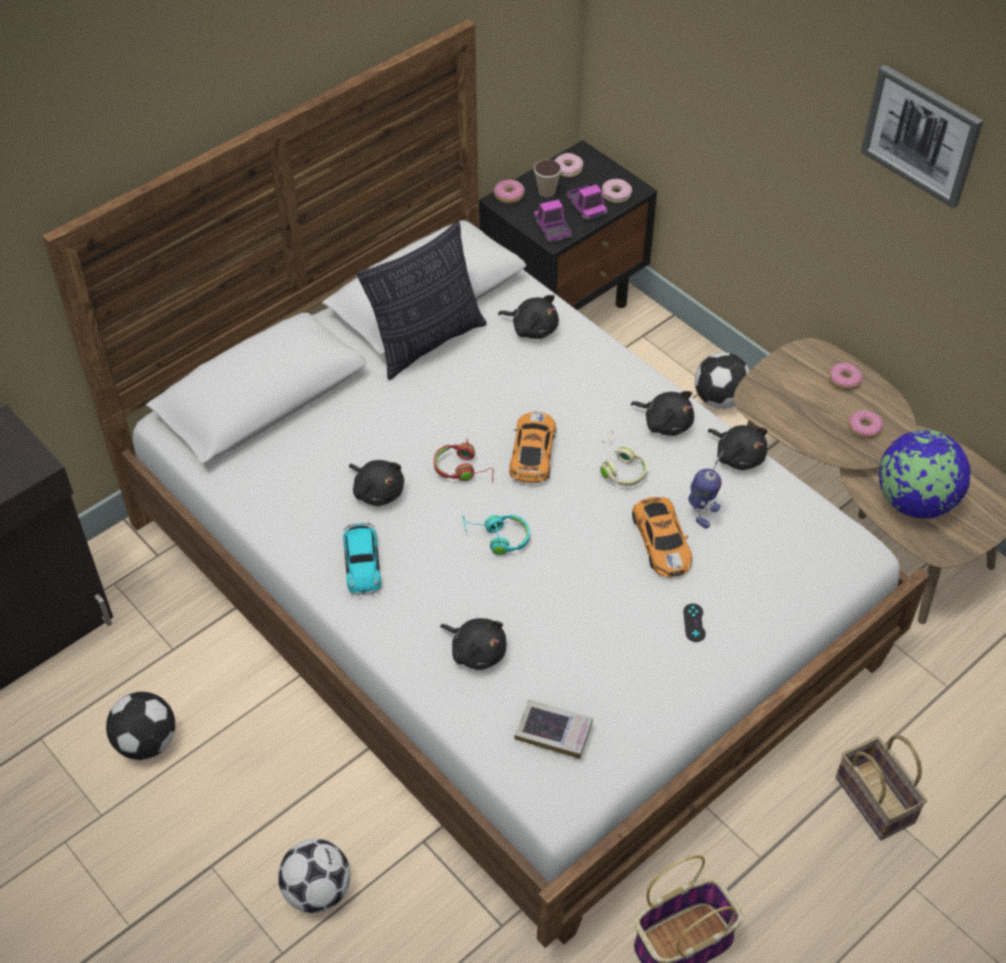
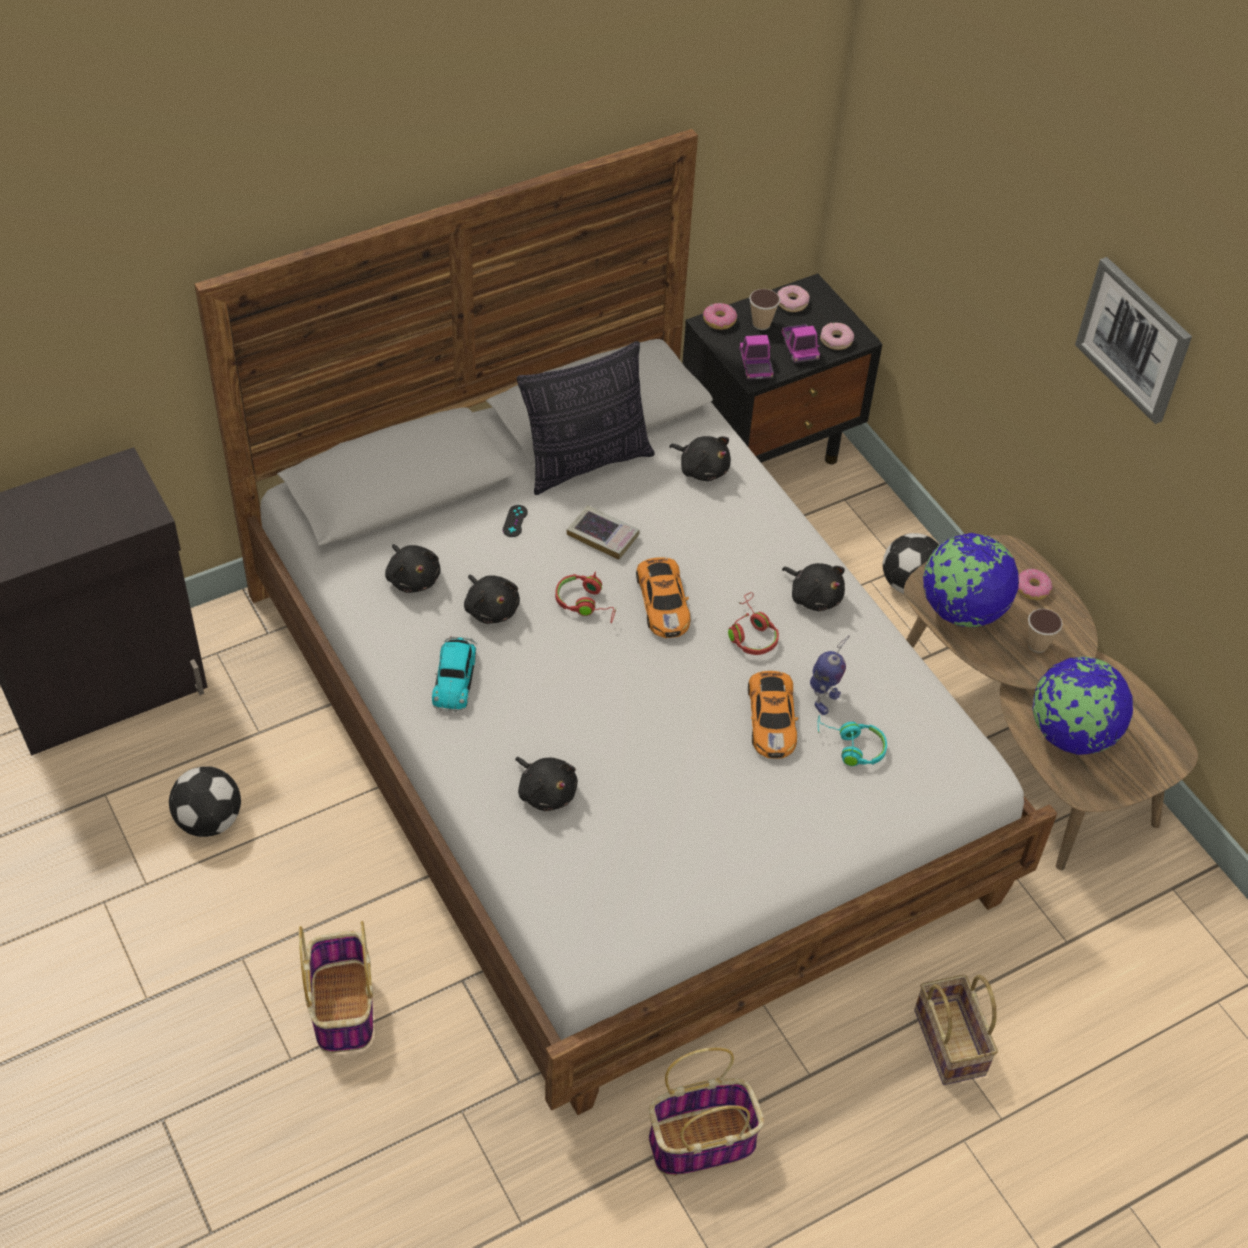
camera: 10 degrees right, 0 degrees up
(317, 891) = (342, 1006): football -> basket
(497, 538) = (601, 681): turquoise headphones -> turquoise headphones (851, 747)
(532, 454) = (663, 601): toy car -> toy car turned 150 degrees clockwise
(553, 732) = (600, 888): book -> book (603, 536)
(619, 467) = (751, 633): beige headphones -> red headphones
(694, 623) = (780, 809): black game controller -> black game controller (515, 521)
(738, 456) = (881, 646): black plush toy -> black plush toy (413, 578)
(790, 411) = (962, 610): none -> globe
(864, 428) = (1037, 645): donut -> cup

